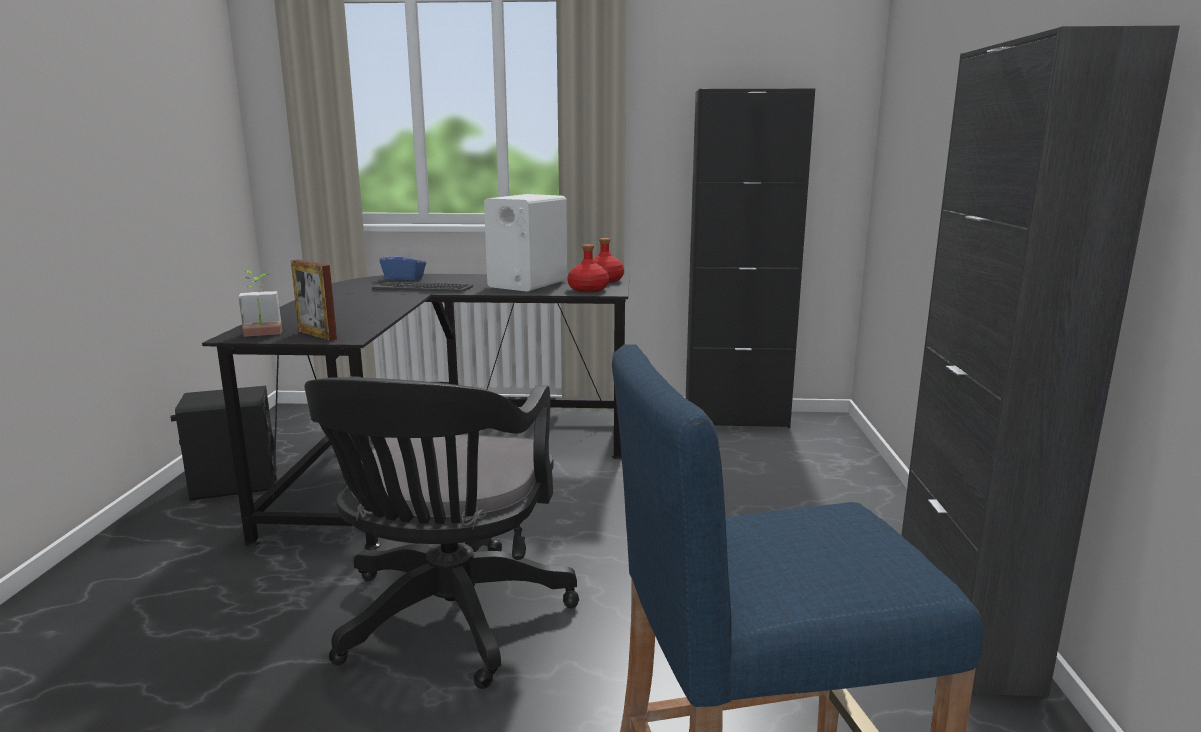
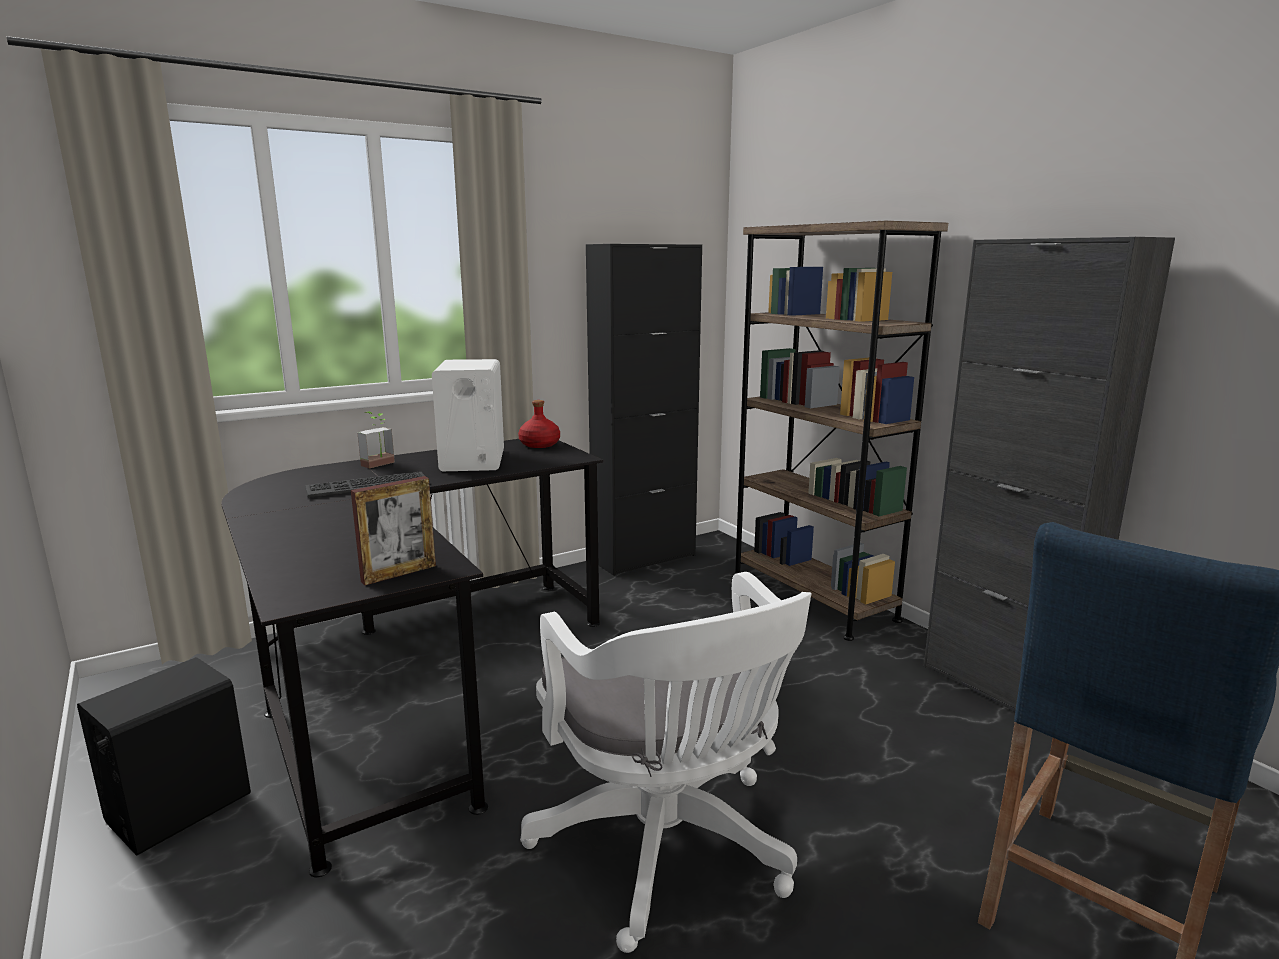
camera: 35 degrees left, 0 degrees up
(262, 335) = (323, 590): potted plant -> potted plant (381, 465)
(317, 335) = (399, 574): picture frame -> picture frame turned 45 degrees counterclockwise
(404, 278) = (308, 476): blue tissue box -> none
(448, 621) = (667, 850): black office chair -> white office chair
(587, 289) = (549, 458): red bottle -> none
(860, 492) = (812, 598): none -> brown bookcase

